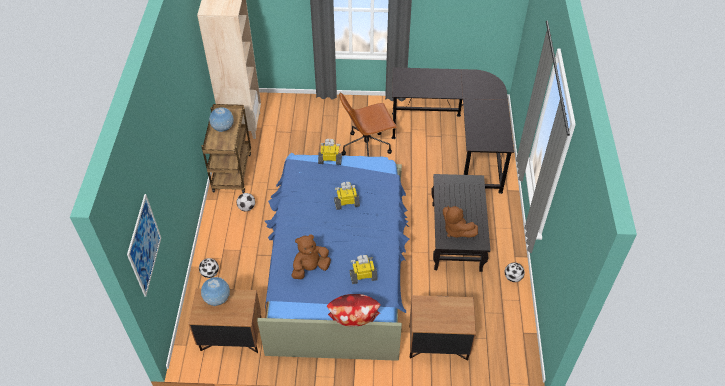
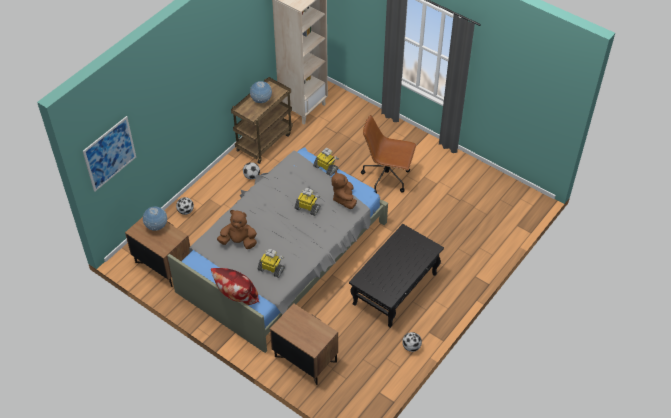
camera: 35 degrees right, 0 degrees up
(338, 261) = (284, 255): blue bed -> grey bed
(456, 142) = (468, 212): black desk -> none
(456, 230) = (378, 277): brown plush toy -> brown plush toy (344, 198)

